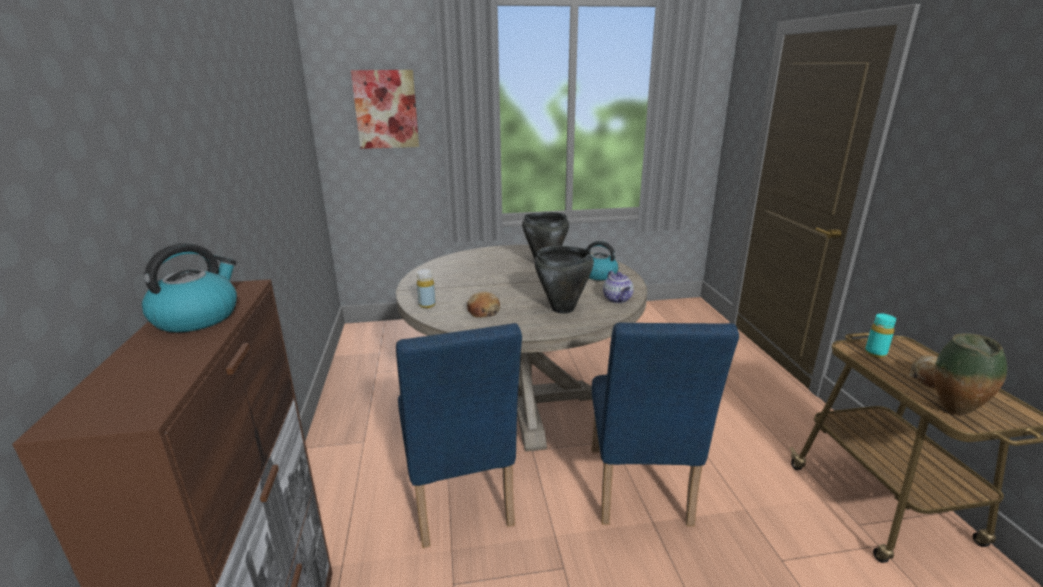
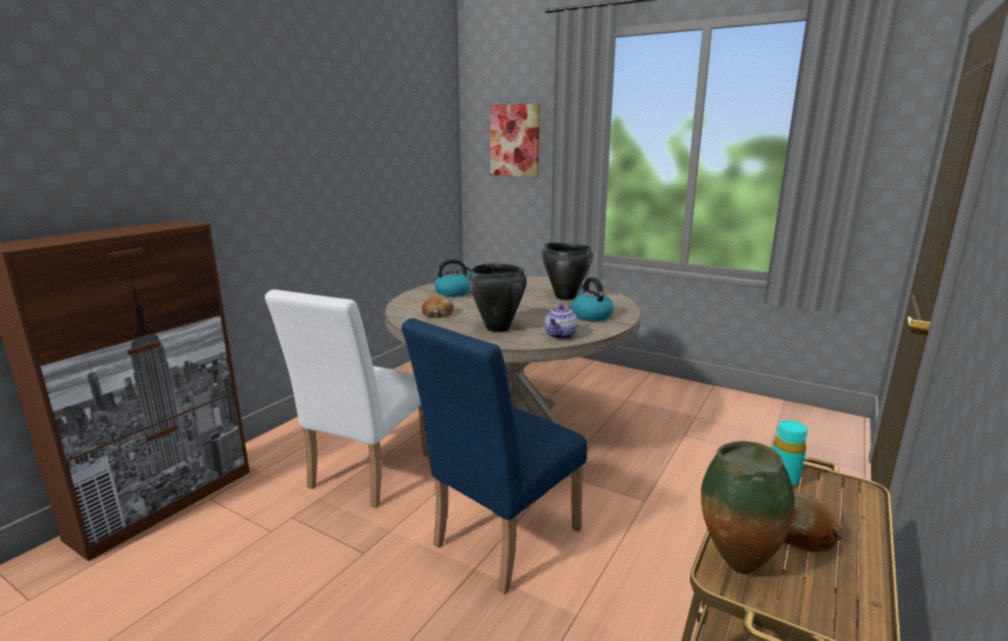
camera: 40 degrees right, 5 degrees down
(197, 317) = (134, 229): kettle -> kettle (453, 293)
(427, 305) = (412, 300): yellow bottle -> none
(459, 503) = (364, 475): blue chair -> white chair

